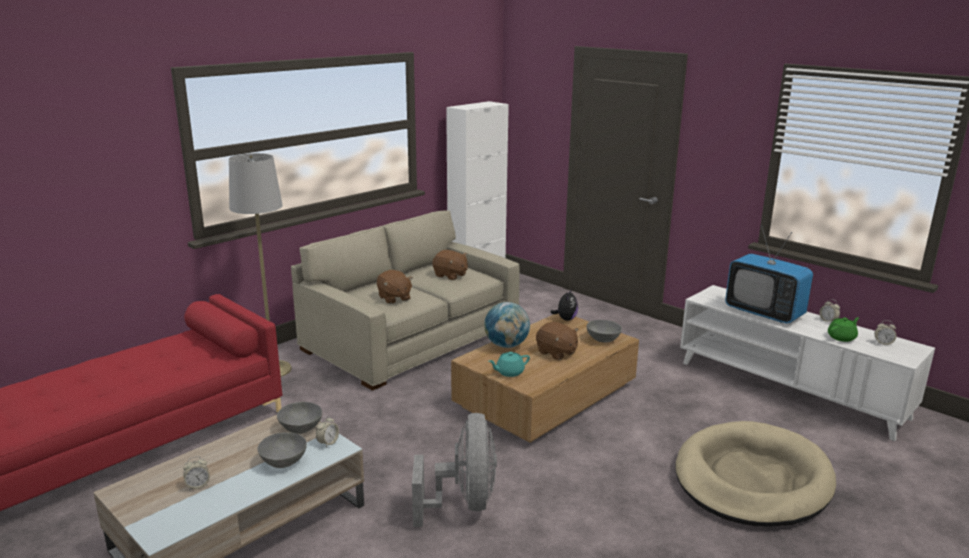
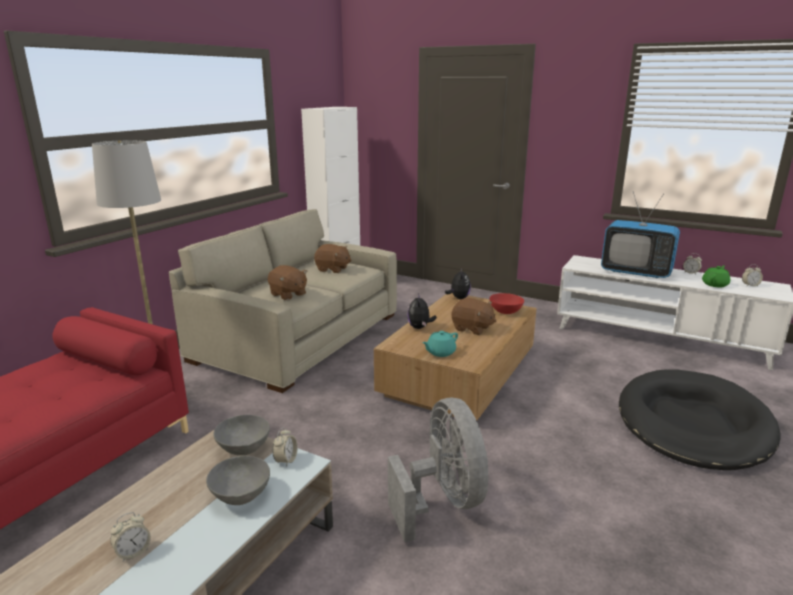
camera: 15 degrees left, 0 degrees up
(506, 345) = (420, 327): globe -> plush toy
(603, 339) = (505, 311): grey bowl -> red bowl
(752, 479) = (693, 424): beige dog bed -> black dog bed

